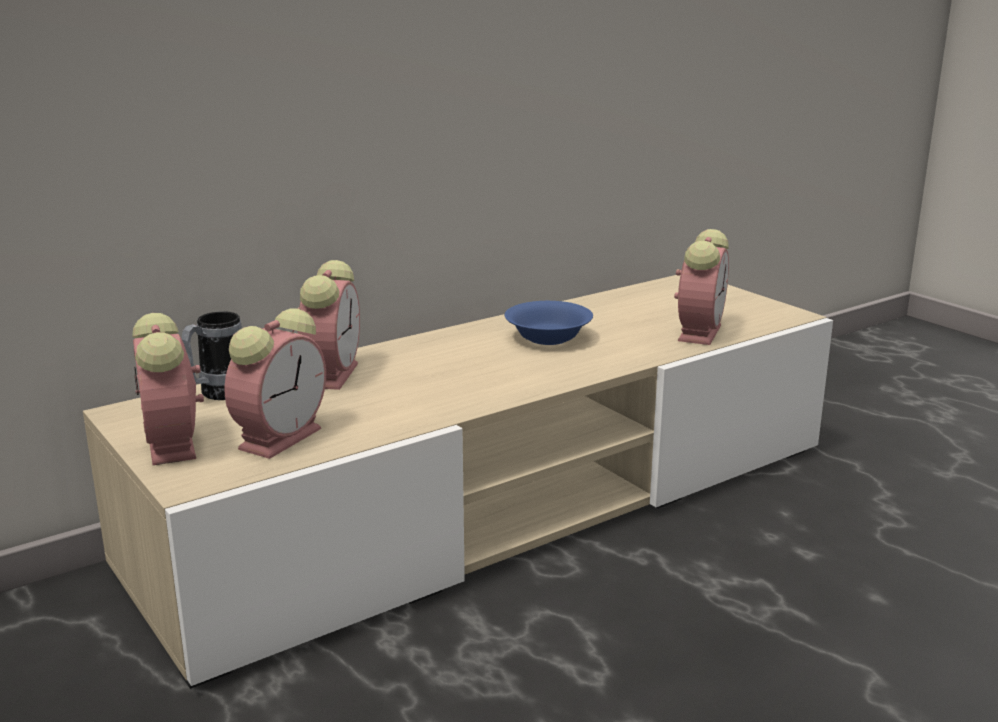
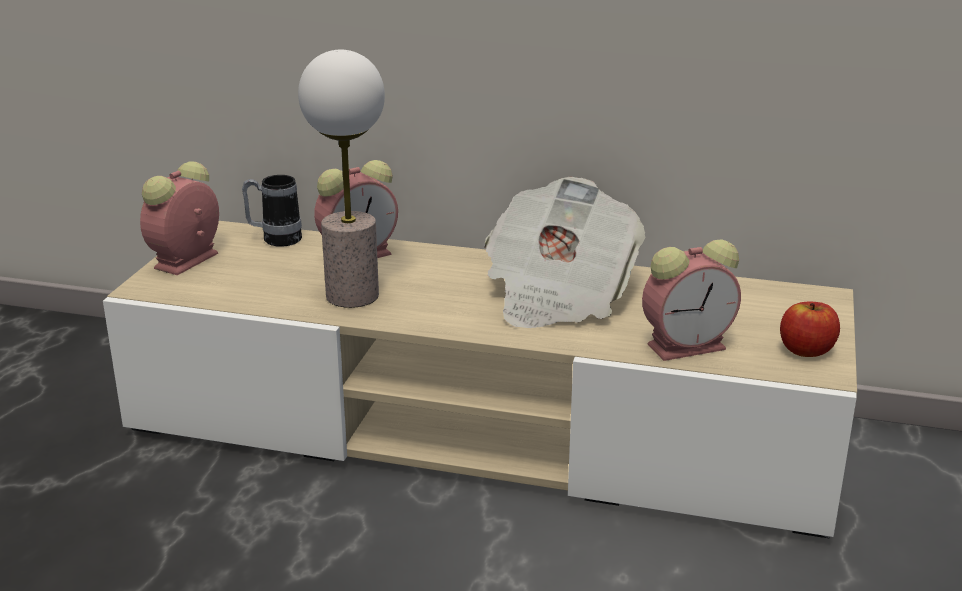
camera: 50 degrees right, 5 degrees up
(282, 437) = (239, 283): alarm clock -> none
(408, 401) = (351, 295): none -> table lamp
(549, 338) = (558, 294): blue bowl -> newspaper
(755, 308) = (806, 350): none -> apple

